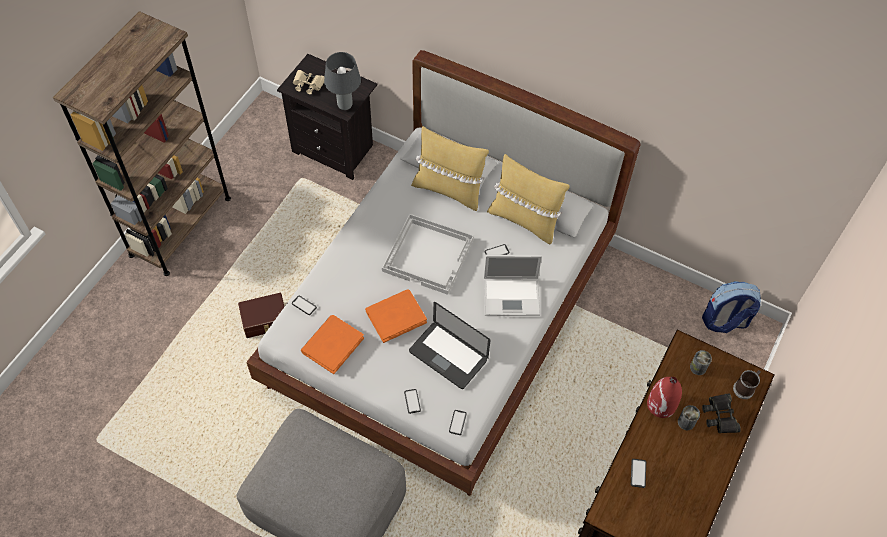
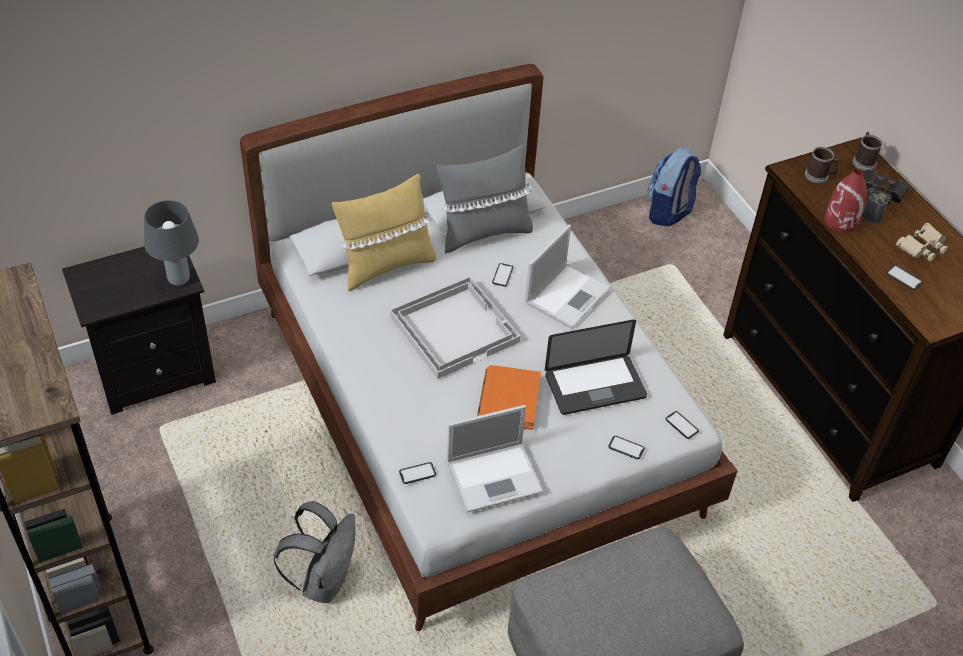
camera: 55 degrees left, 10 degrees down
(265, 321) = (324, 580): brown storage box -> grey backpack
(308, 84) = (109, 293): beige binoculars -> beige binoculars (921, 246)
(332, 345) = (495, 476): orange book -> laptop
(524, 220) = (483, 232): yellow pillow -> grey pillow
(698, 367) = (819, 176): can -> mug

